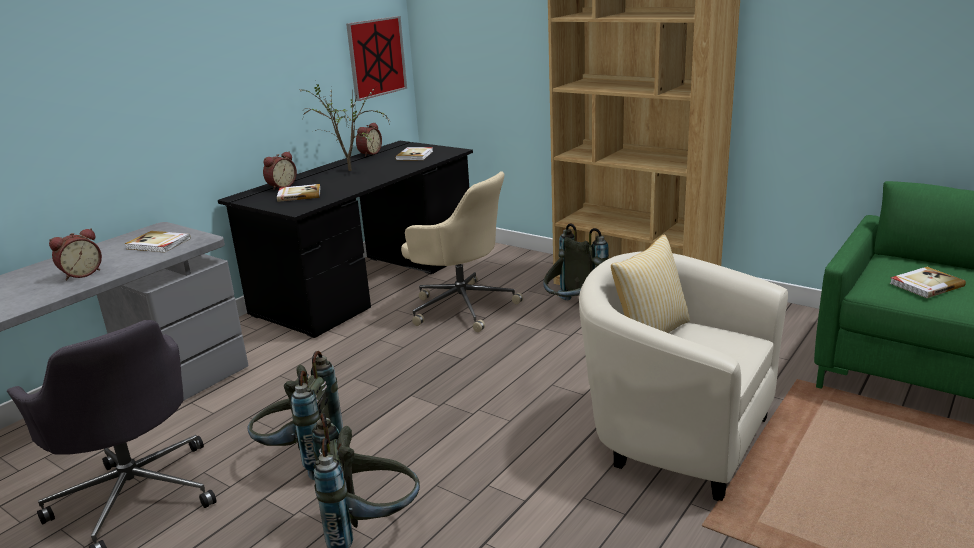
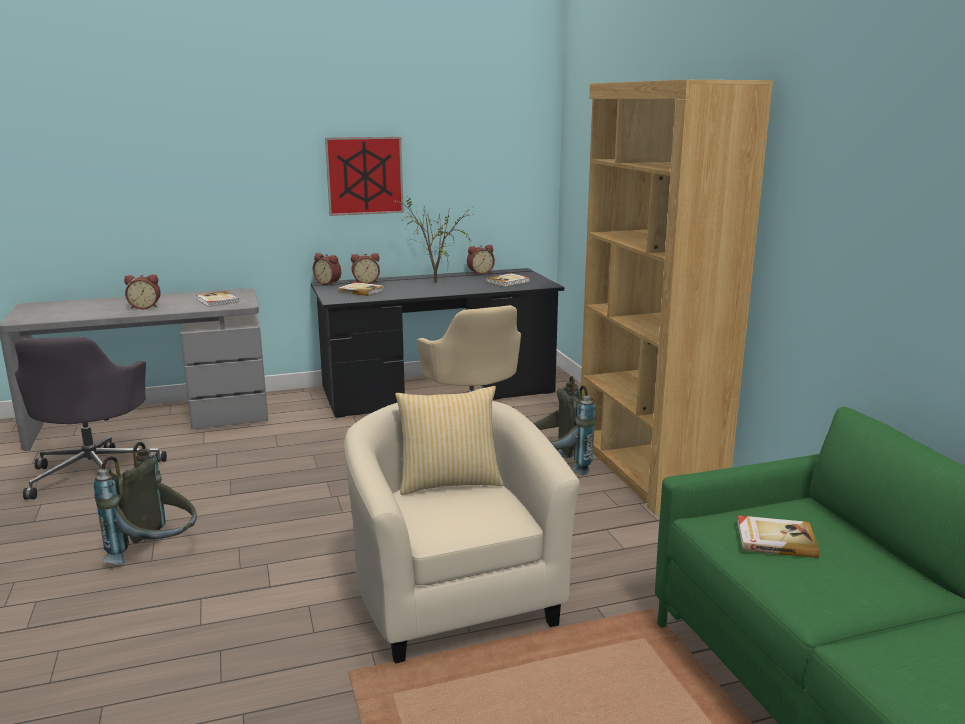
camera: 35 degrees right, 5 degrees down
(242, 196) = (328, 283): none -> alarm clock
(300, 460) = (197, 493): grey backpack -> none
(376, 57) = (511, 184): picture -> picture (364, 176)

